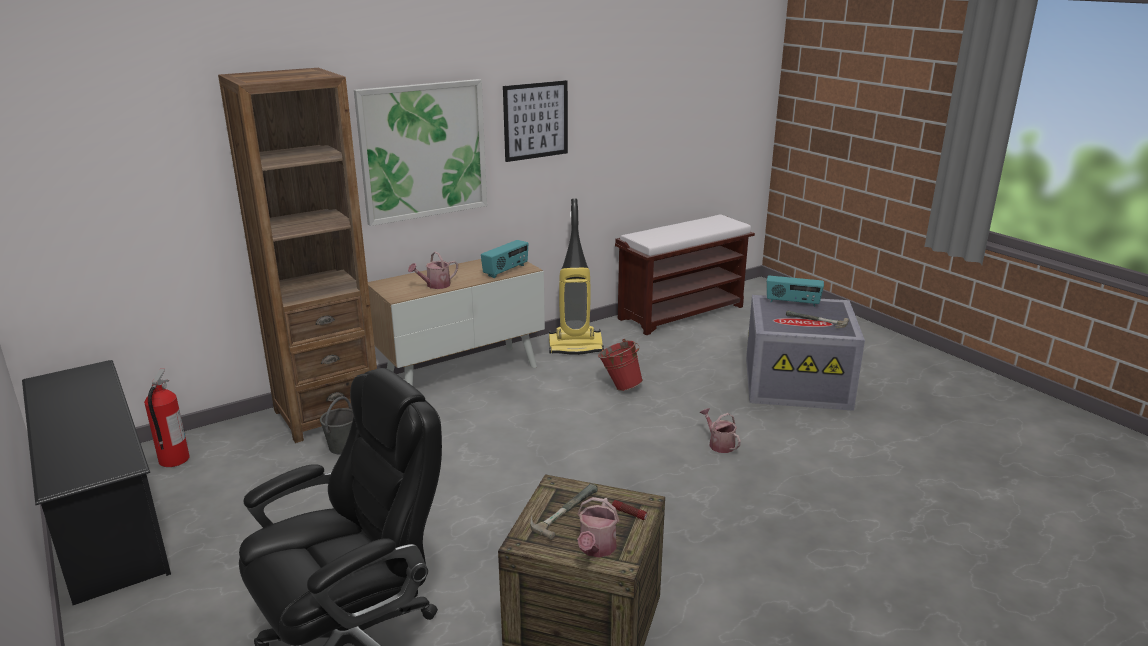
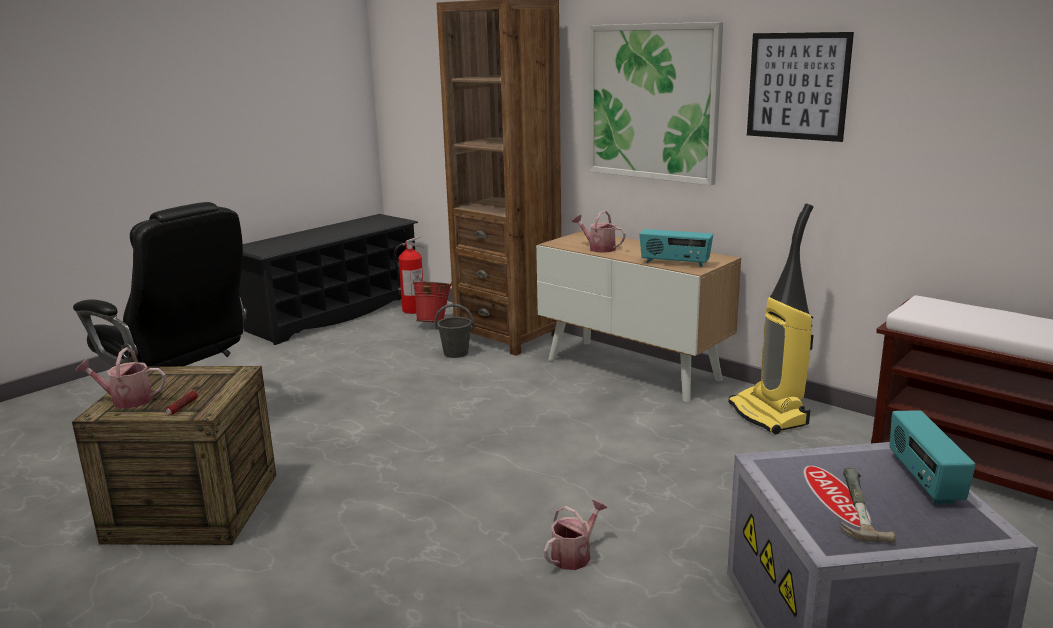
camera: 75 degrees right, 5 degrees down
(562, 510) = (195, 380): hammer -> none
(619, 386) = (683, 459): red bucket -> red bucket (433, 322)

